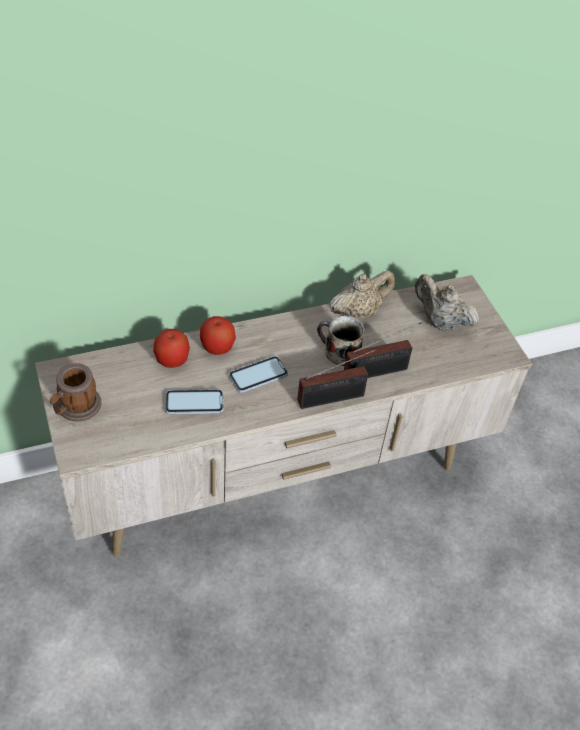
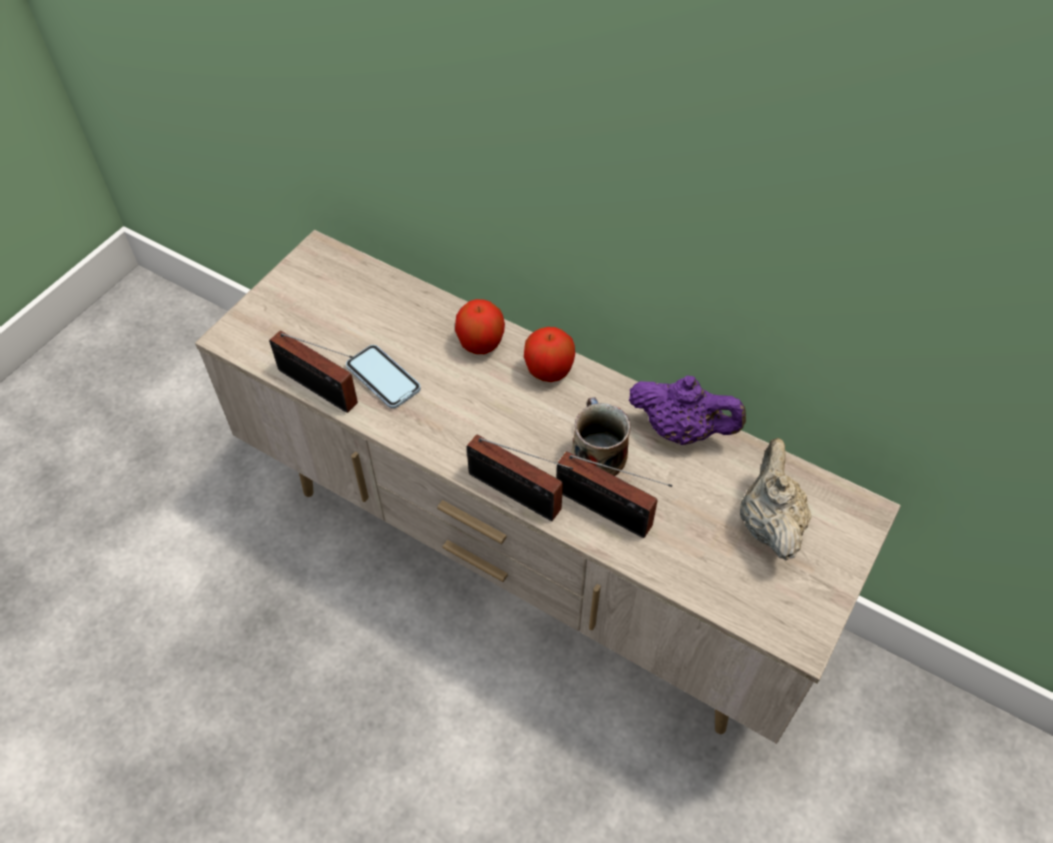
camera: 55 degrees right, 5 degrees up
(75, 408) = (286, 296): mug -> none
(171, 435) = (321, 390): none -> radio
(172, 360) = (423, 321): apple -> apple (548, 371)
(258, 375) = (478, 404): phone -> none
(358, 312) = (681, 430): beige teapot -> purple teapot

